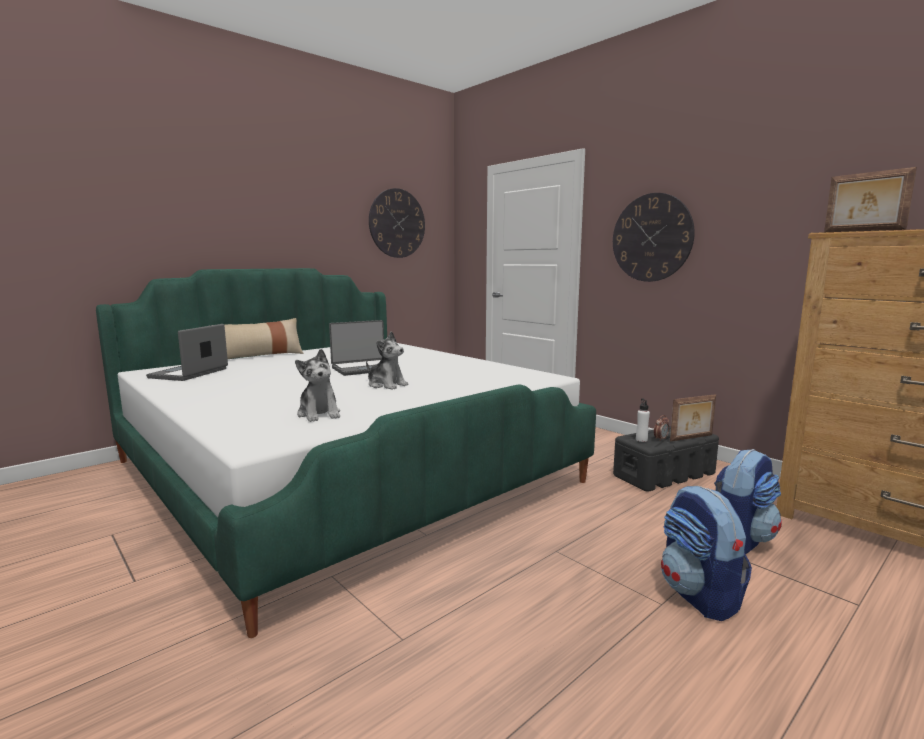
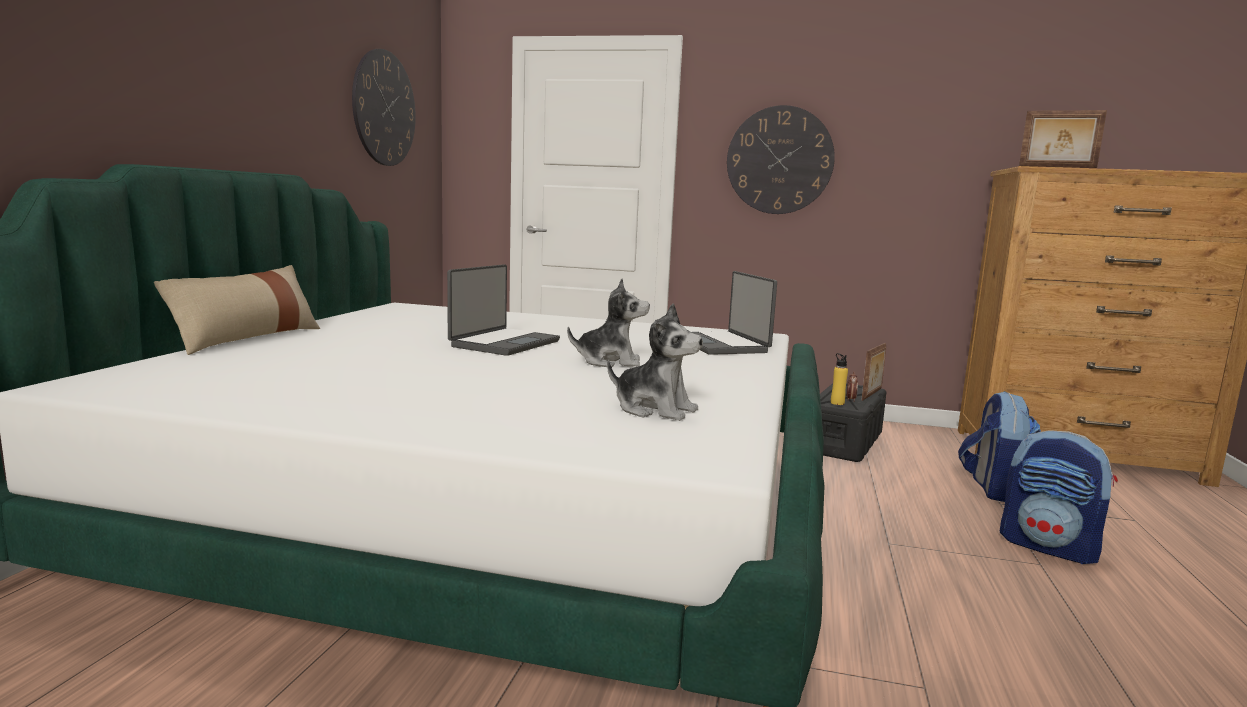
camera: 35 degrees left, 0 degrees up
(190, 373) = (205, 378): laptop -> laptop (722, 345)
(641, 440) = (837, 403): white bottle -> yellow bottle

